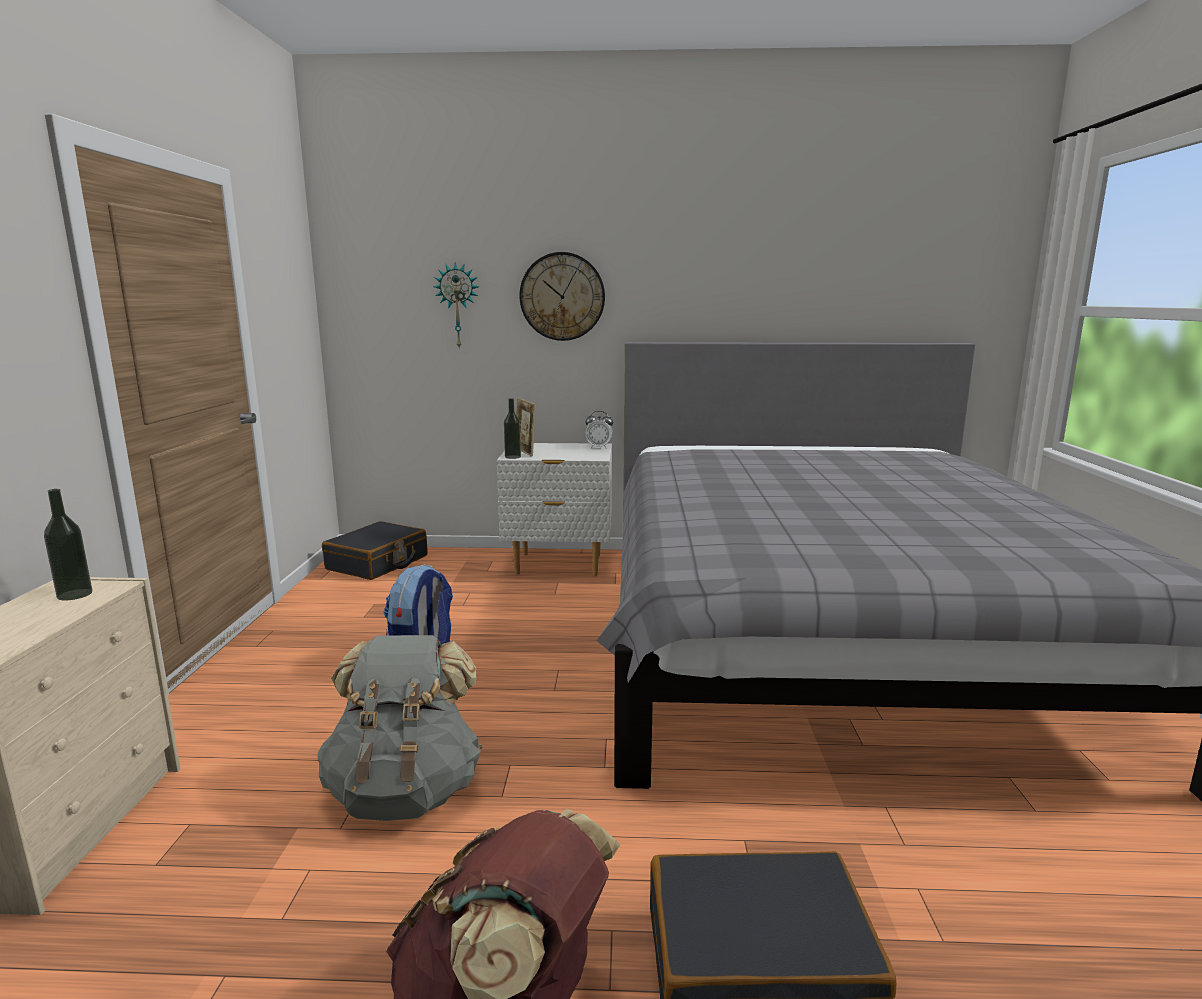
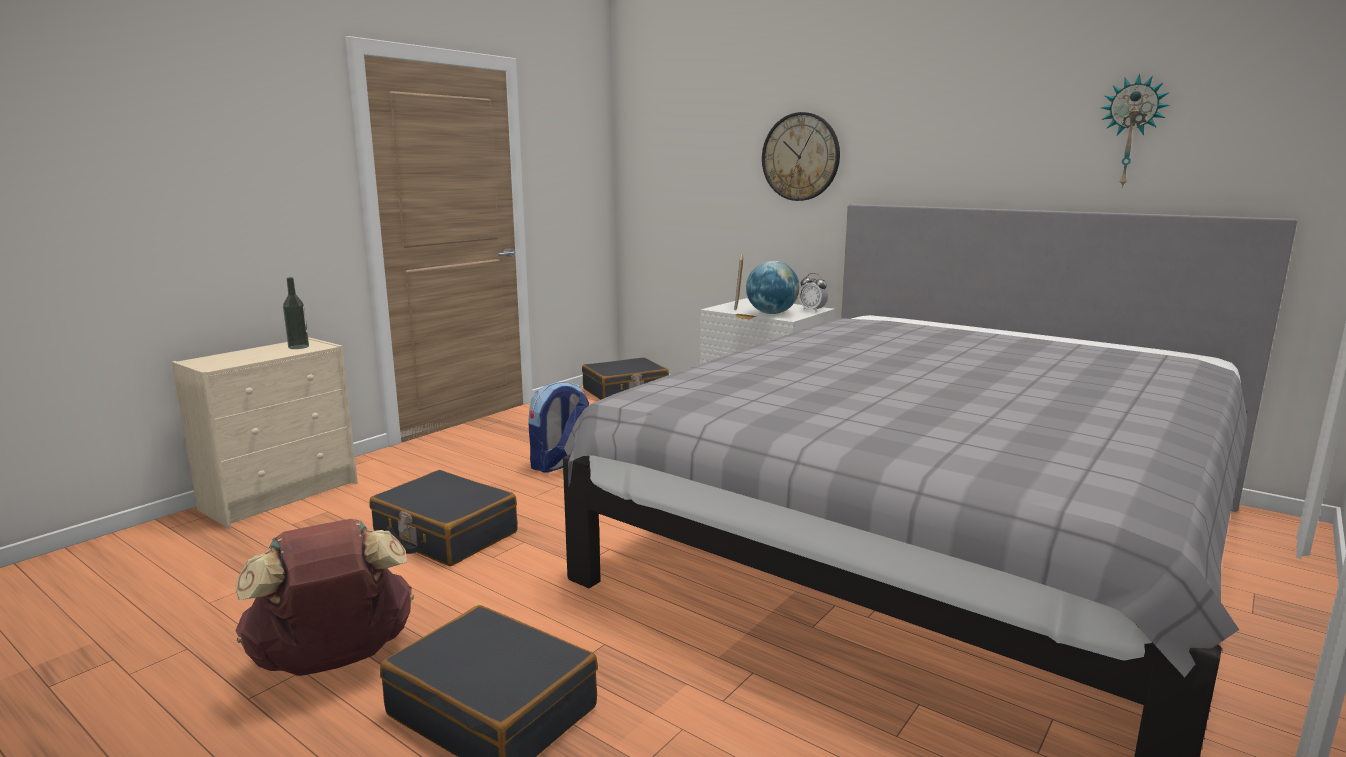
camera: 35 degrees right, 0 degrees up
(406, 791) = (445, 534): grey backpack -> black suitcase
(458, 306) = (713, 166): wall clock -> wall clock (1131, 132)
(513, 457) = (718, 308): bottle -> none
(572, 455) = (771, 313): none -> globe

